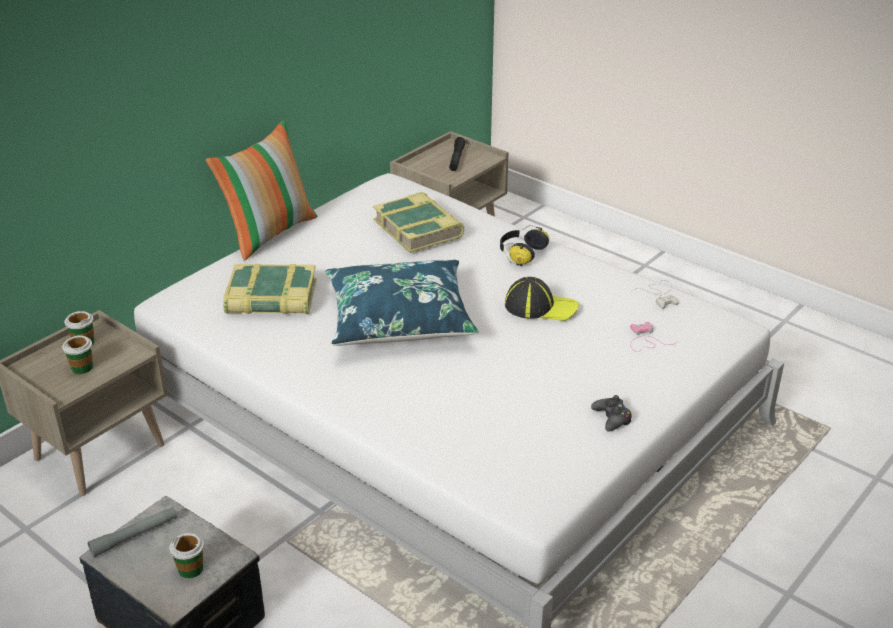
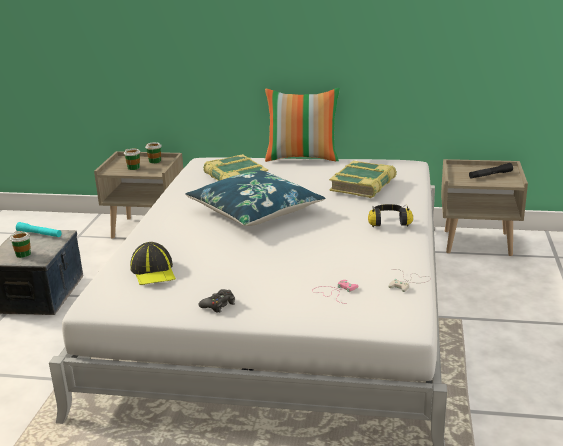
camera: 60 degrees right, 10 degrees down
(135, 536) = (39, 234): grey flashlight -> turquoise flashlight
(540, 307) = (327, 245): cap -> cap (153, 271)

